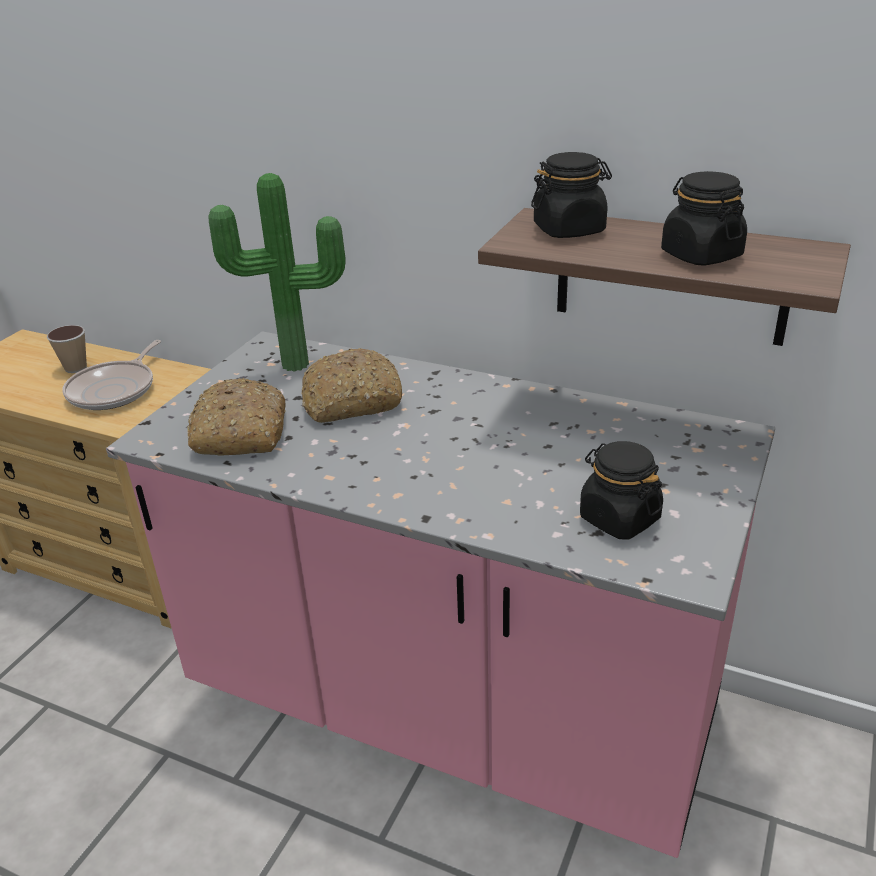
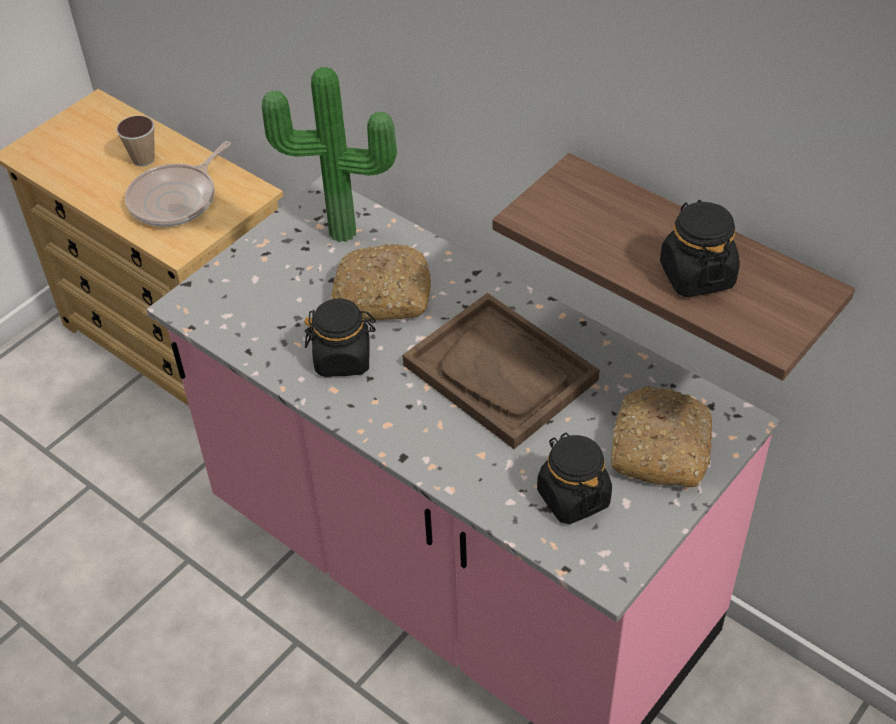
camera: 15 degrees right, 15 degrees up
(240, 432) = (268, 315): bread -> bread (659, 446)
(494, 436) = (500, 372): none -> brown tray
(569, 229) = (593, 204): black jar -> black jar (343, 358)

